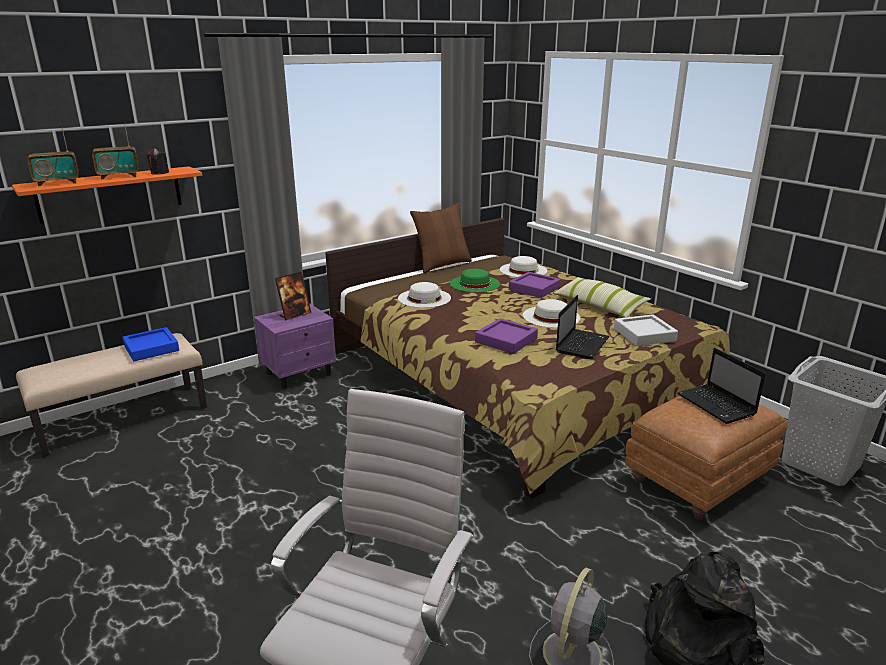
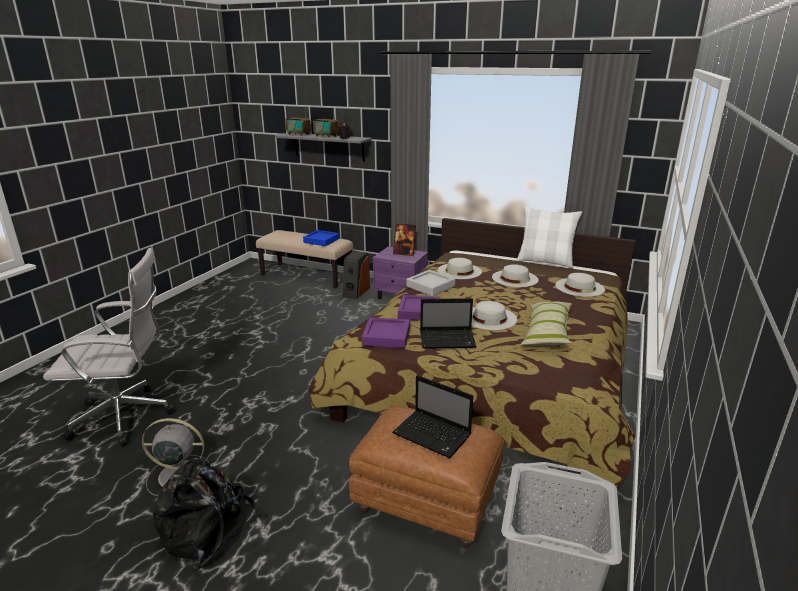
camera: 60 degrees right, 0 degrees up
(110, 194) = (329, 146): orange shelf -> grey shelf
(241, 397) = (355, 292): none -> speaker
(442, 265) = (545, 262): brown pillow -> white pillow
(475, 283) = (515, 278): green hat -> white hat
(534, 288) = (542, 299): purple tray -> purple tray (386, 337)
(644, 334) = (508, 363): grey tray -> grey tray (430, 286)
(717, 405) = (433, 435): laptop -> laptop turned 90 degrees counterclockwise

